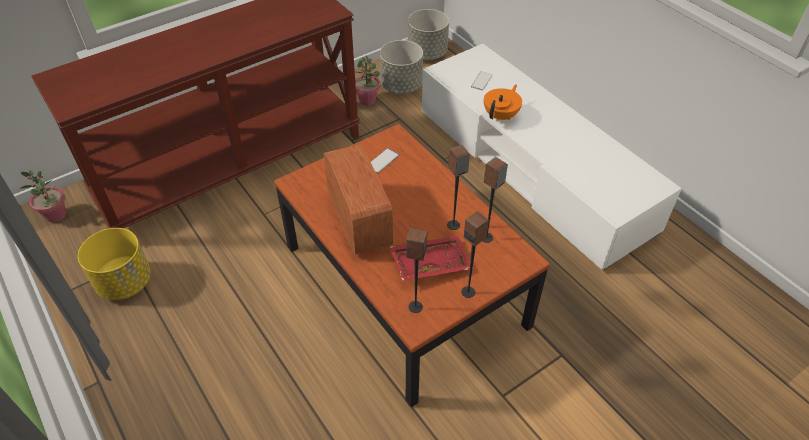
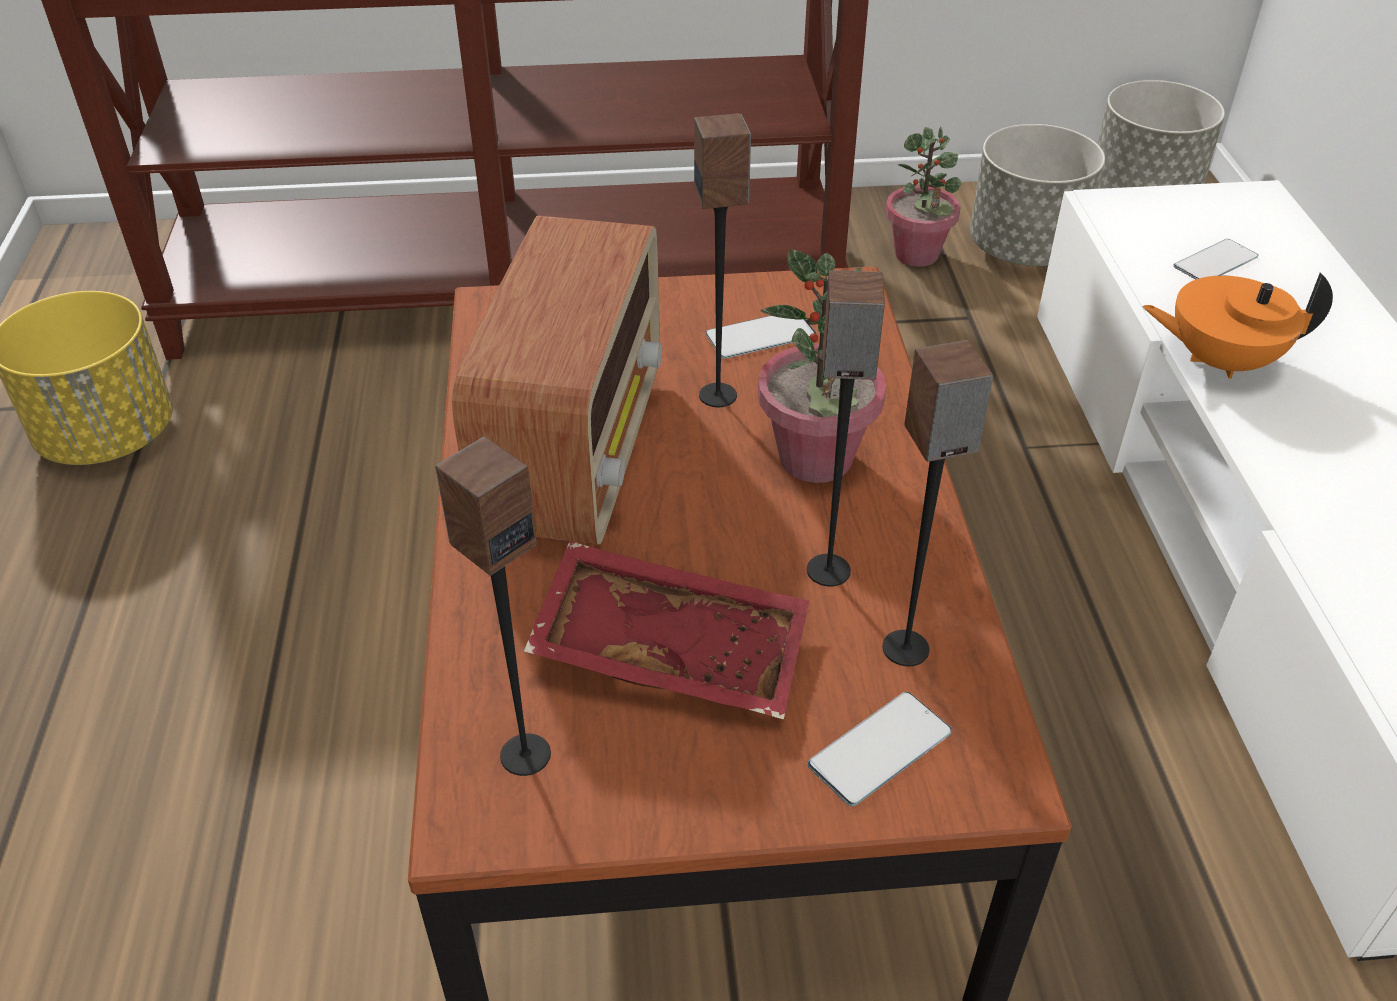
camera: 30 degrees right, 5 degrees down
(56, 215) = (112, 263): potted plant -> potted plant (816, 459)
(468, 292) = (722, 787): speaker -> speaker (718, 395)
(497, 265) = (880, 749): none -> phone
(501, 115) = (1219, 360): orange teapot -> orange teapot turned 150 degrees counterclockwise

